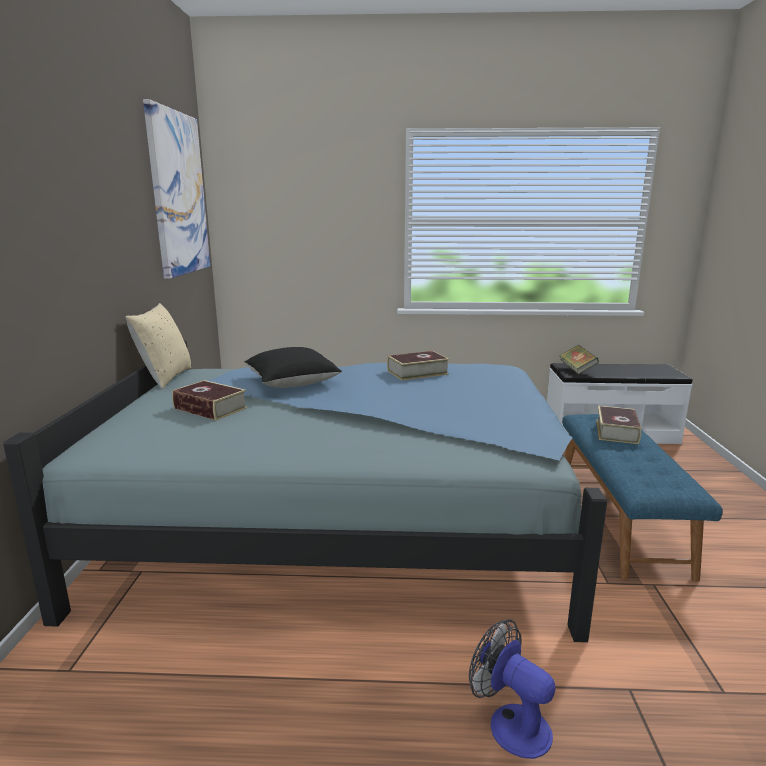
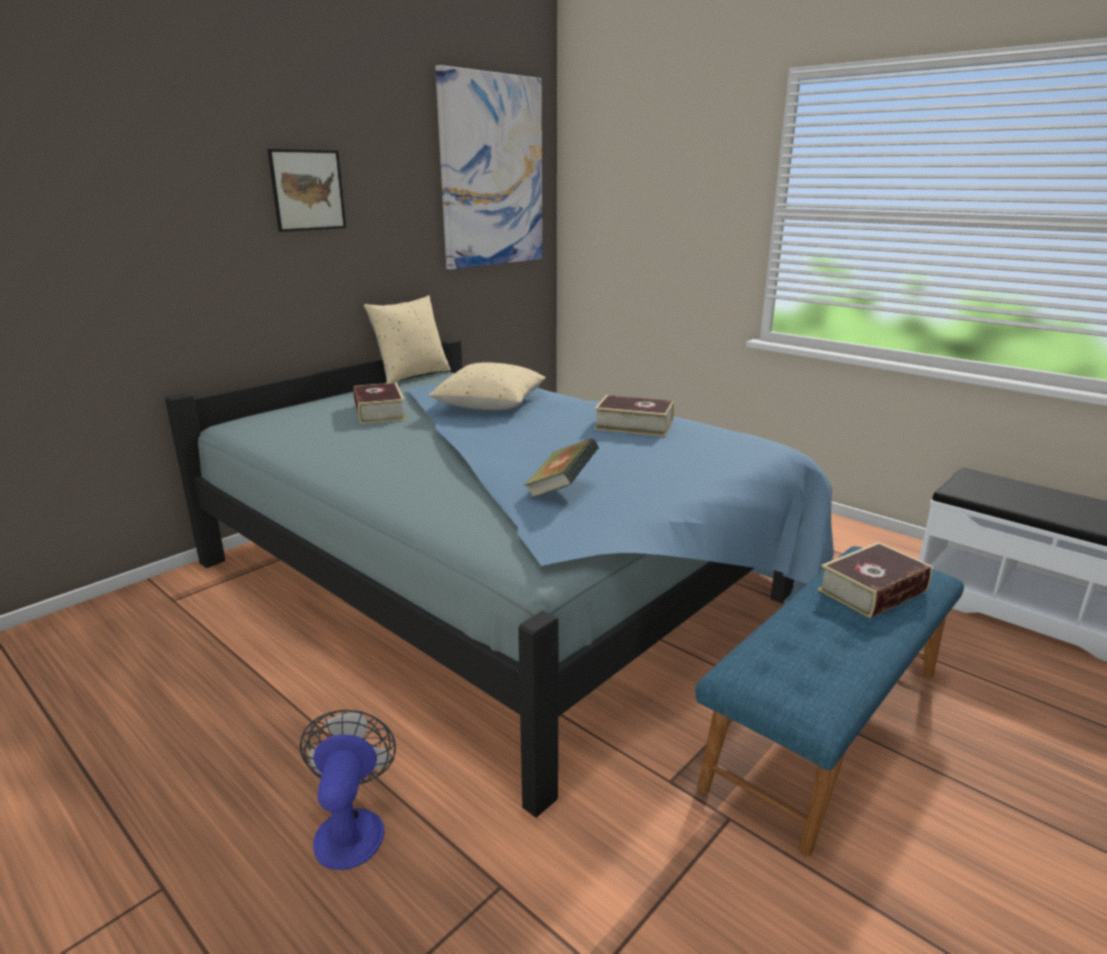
camera: 40 degrees right, 5 degrees up
(80, 207) = (307, 190): none -> picture
(292, 383) = (490, 406): black pillow -> beige pillow
(577, 369) = (982, 487): book -> book (561, 489)

